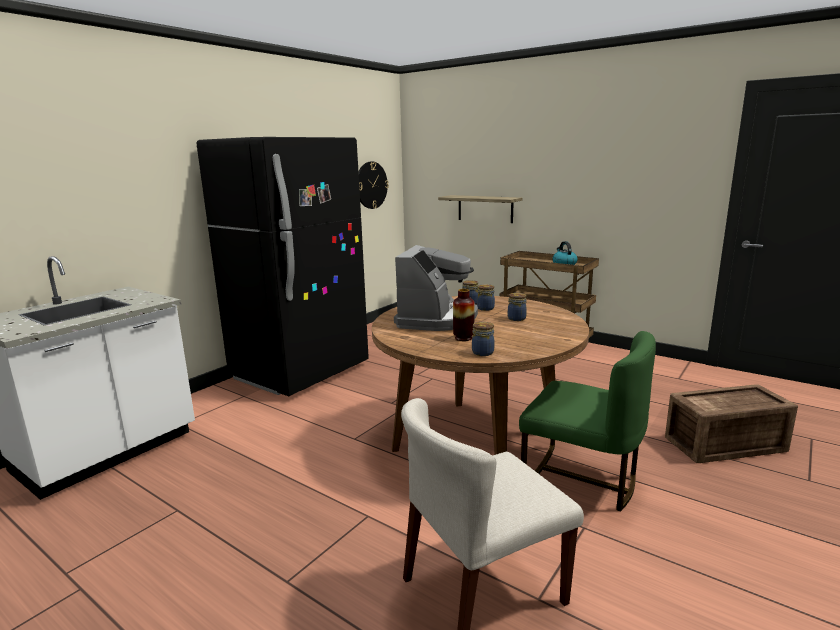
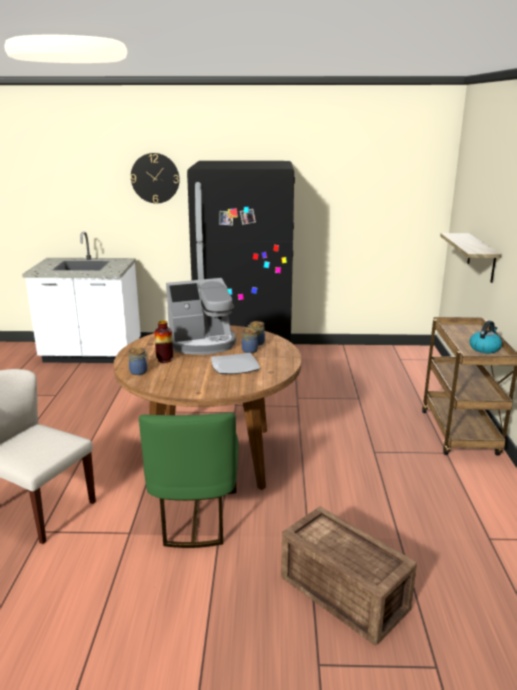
camera: 55 degrees right, 5 degrees up
(371, 185) = (396, 207): wall clock -> wall clock (155, 178)
(517, 318) = (235, 366): jar -> plate

